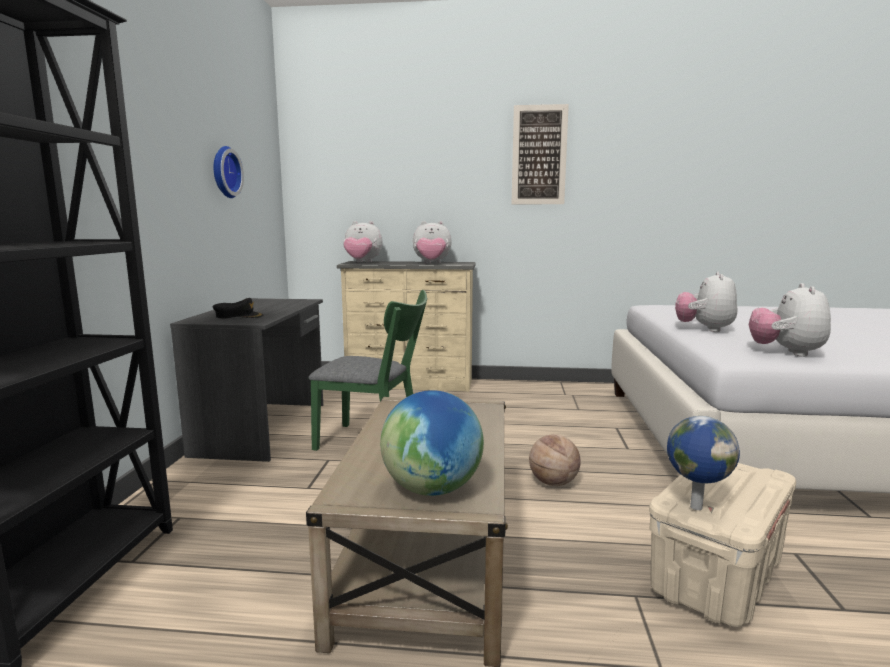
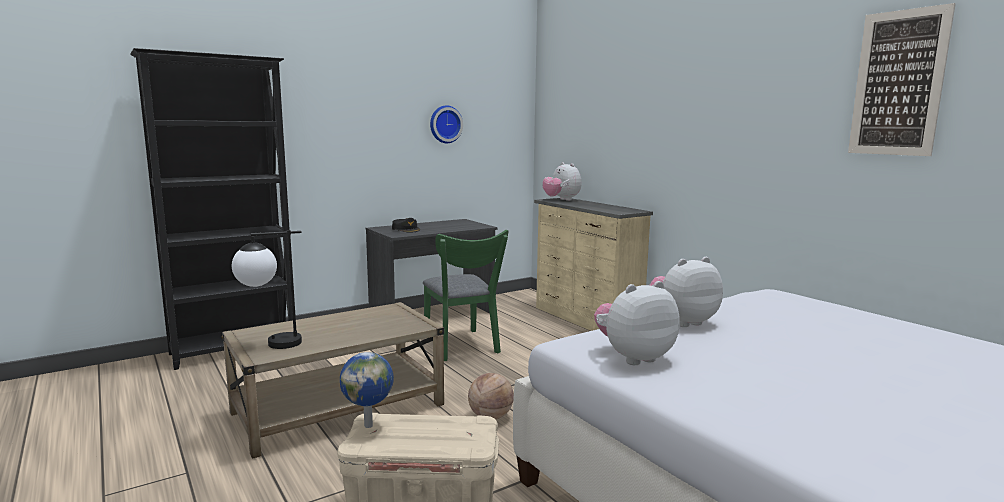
camera: 50 degrees right, 0 degrees up
(431, 263) = (603, 208): plush toy -> none
(433, 489) = (270, 345): globe -> table lamp
(539, 155) = (718, 99): picture -> picture (898, 83)

